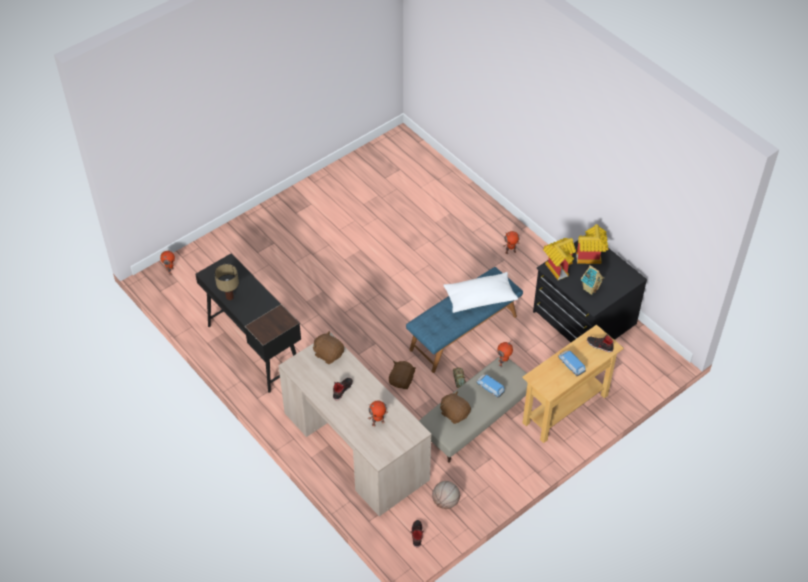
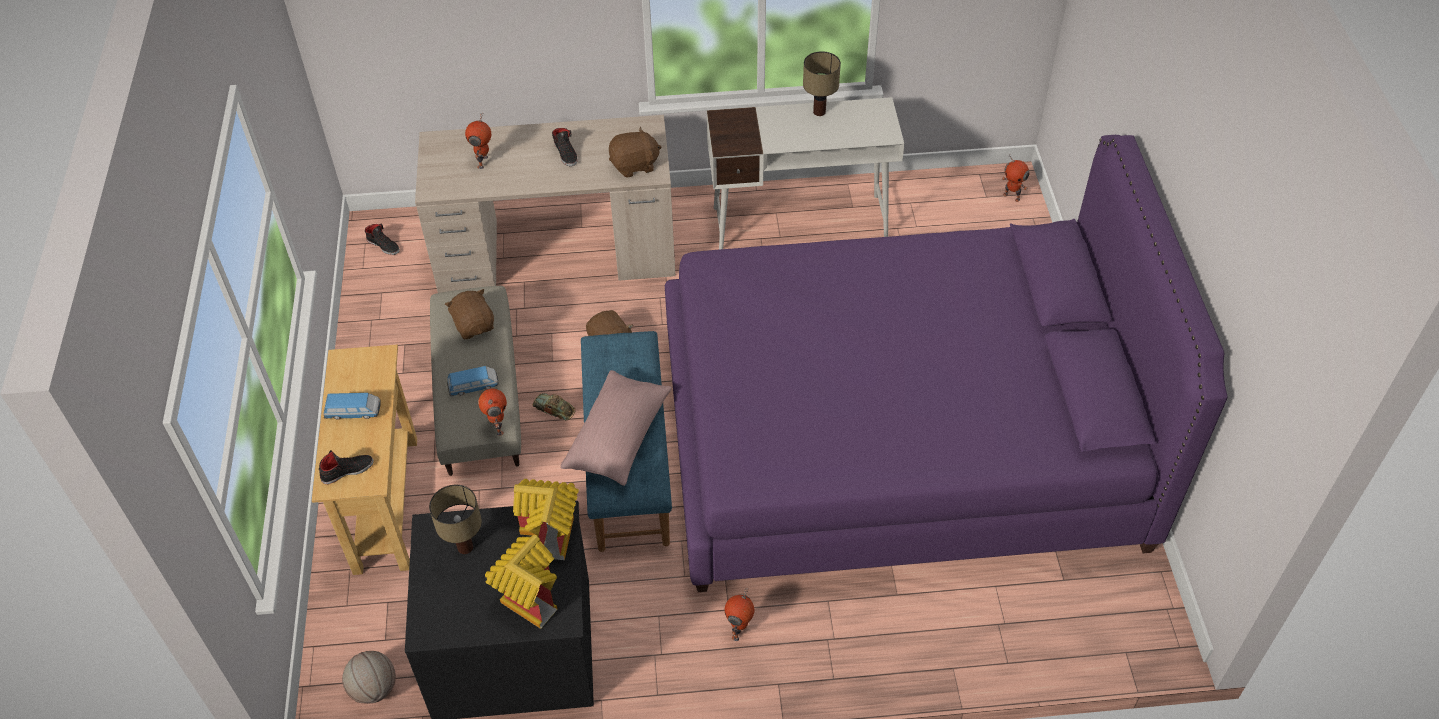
camera: 125 degrees right, 0 degrees up
(253, 348) = (800, 222): black desk -> white desk
(370, 246) = (898, 439): none -> purple bed
(446, 502) = (394, 293): basketball -> basketball (374, 689)
(454, 413) = (474, 325): brown plush toy -> brown plush toy turned 105 degrees counterclockwise
(480, 298) = (618, 438): white pillow -> pink pillow
(590, 289) = (466, 548): toy house -> table lamp

